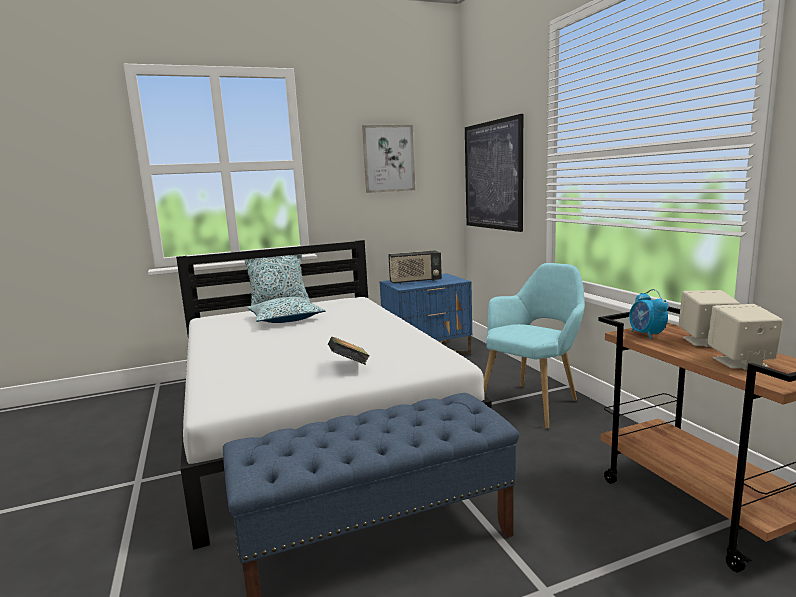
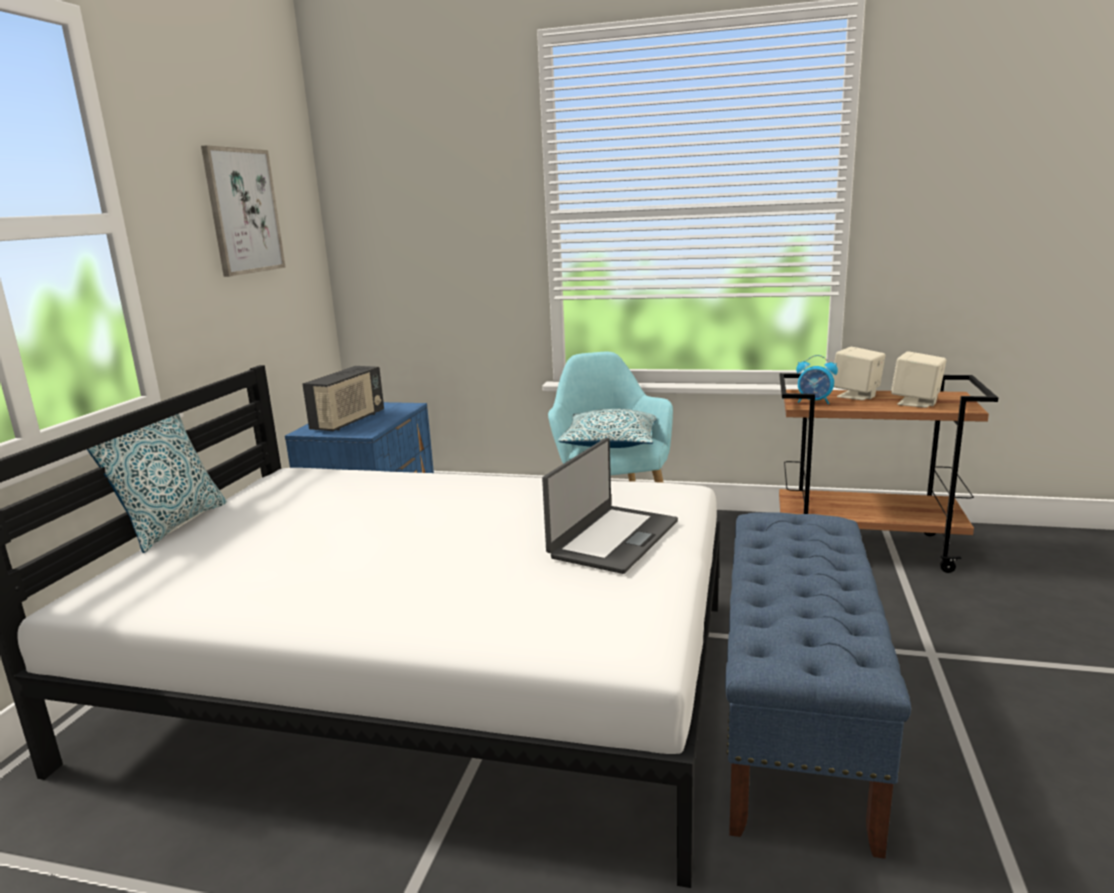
camera: 55 degrees left, 5 degrees up
(286, 319) = (283, 536): pillow -> pillow (610, 442)
(349, 366) = (612, 538): book -> laptop
(492, 175) = (416, 240): picture -> none

